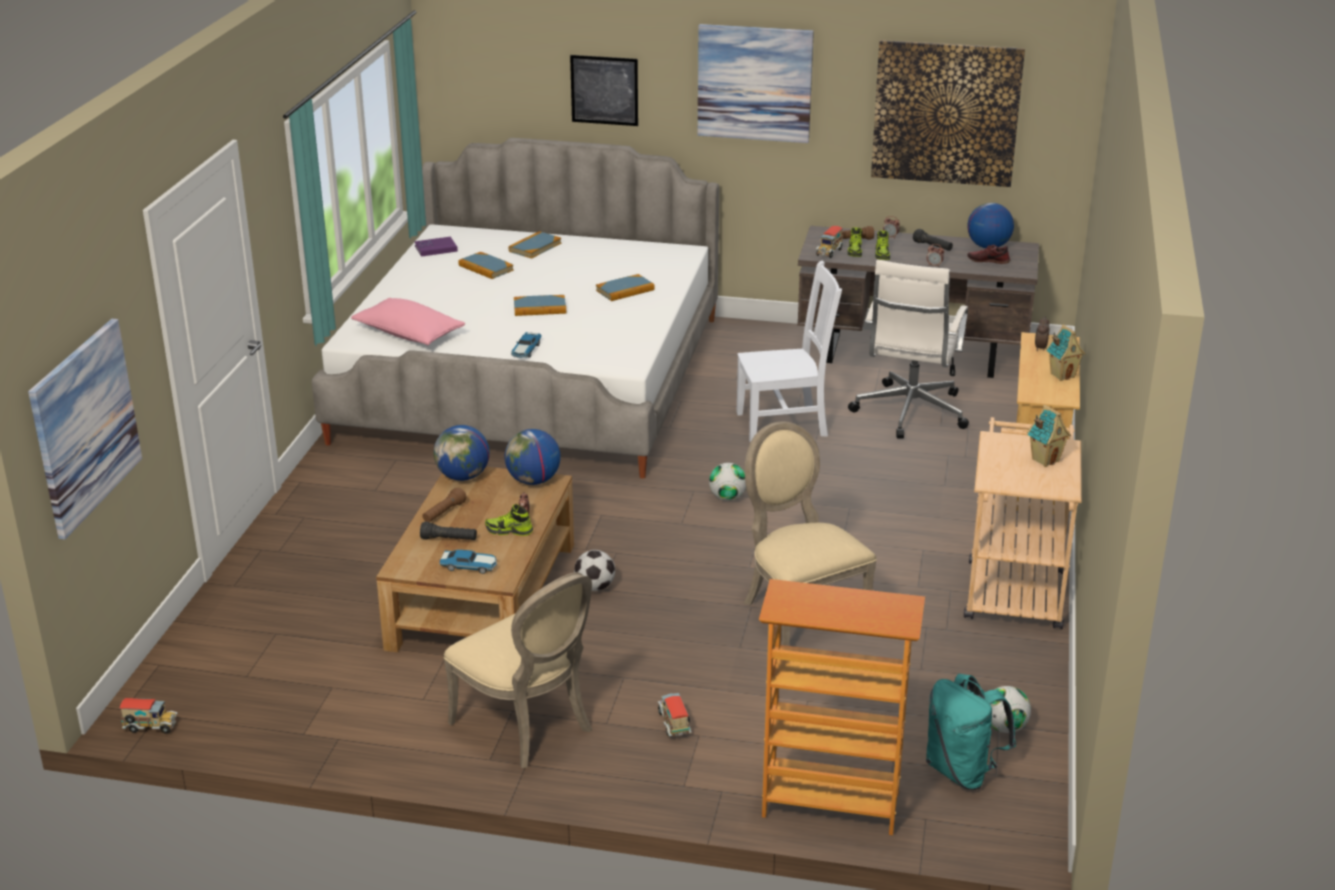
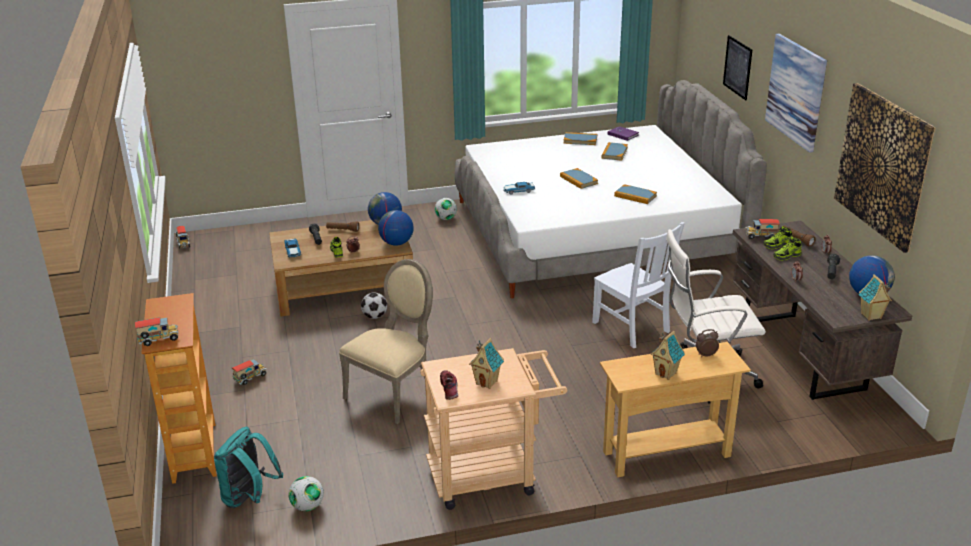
camera: 65 degrees right, 0 degrees up
(85, 426) = (200, 90): picture -> none
(409, 335) = (504, 158): pink pillow -> none
(528, 726) = (227, 335): beige chair -> none
(535, 247) = (662, 157): book -> book (580, 140)
(727, 497) = (513, 332): football -> football (446, 218)
(894, 620) = (159, 340): none -> toy truck
(988, 260) = (839, 300): shoe -> shoe (450, 388)
(1028, 258) = (871, 316): none -> toy house

